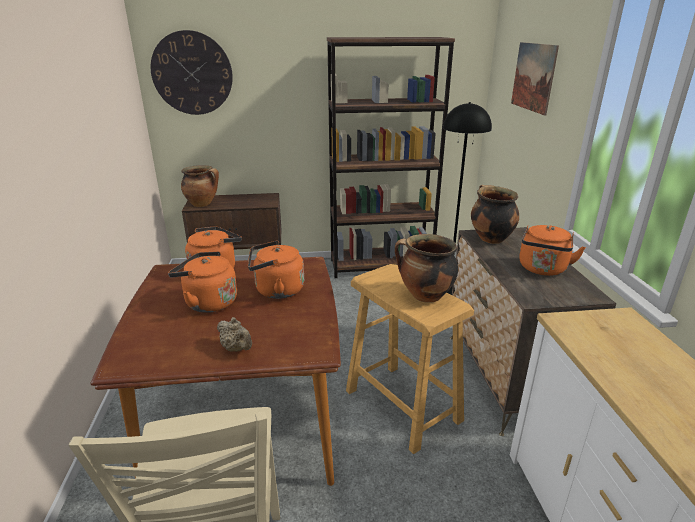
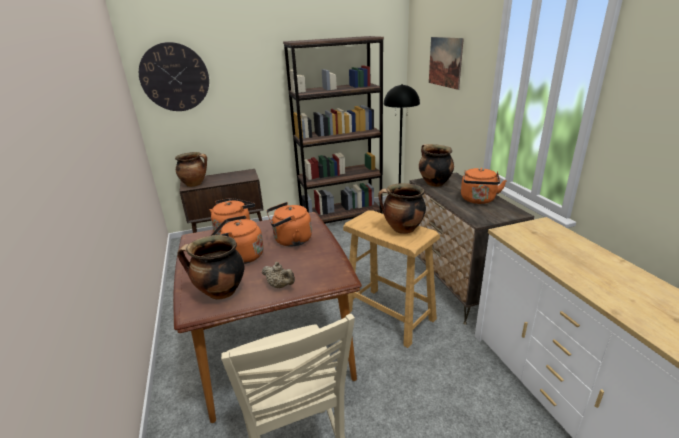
camera: 10 degrees left, 0 degrees up
(163, 345) = (220, 292): none -> cooking pot

